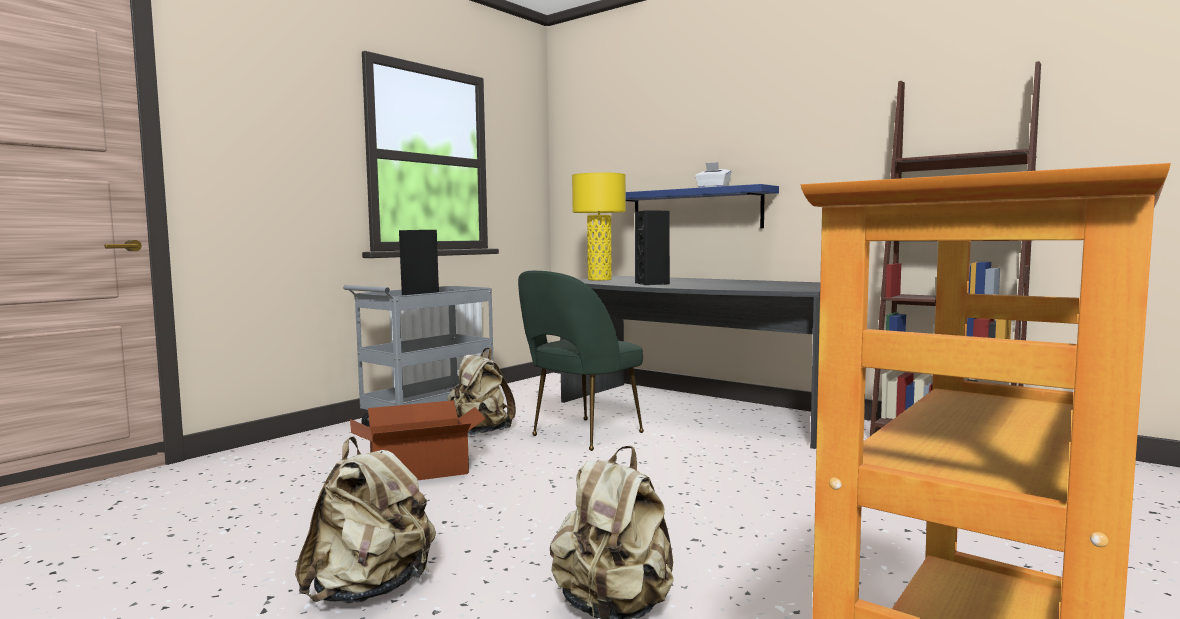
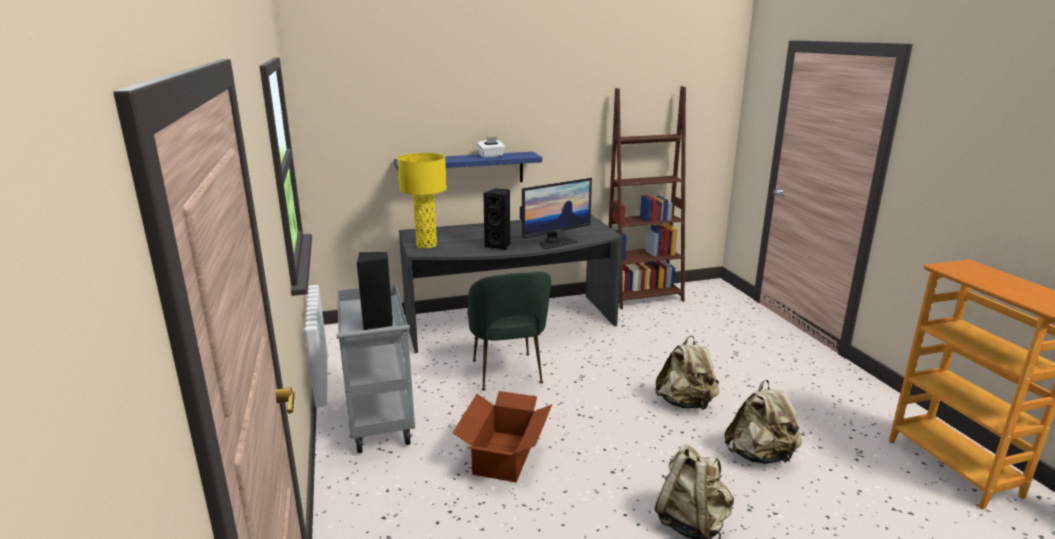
camera: 55 degrees left, 15 degrees up
(480, 433) = (447, 407): beige backpack -> beige backpack (686, 403)
(714, 287) = (555, 242): none -> monitor

